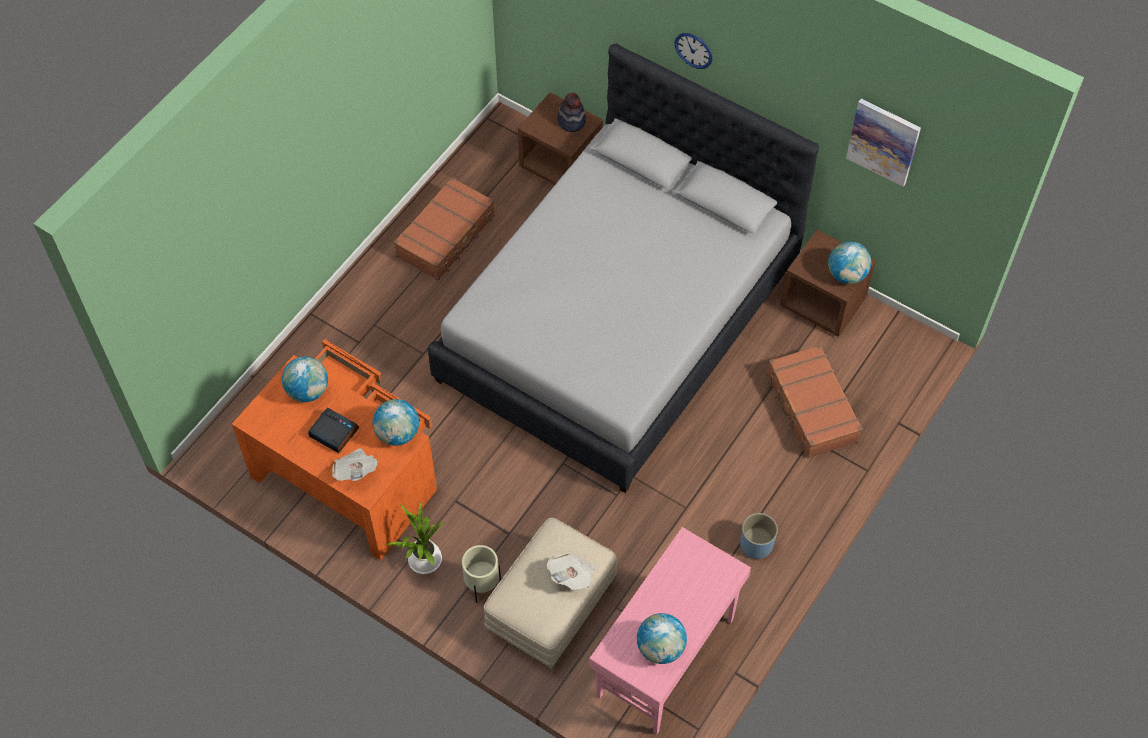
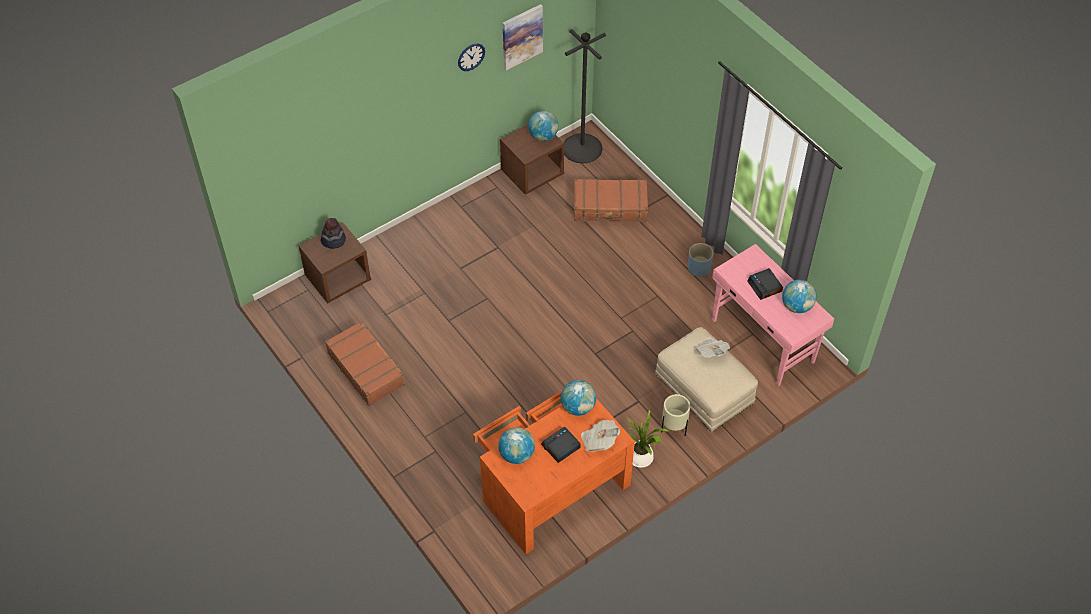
camera: 70 degrees left, 5 degrees down
(619, 320) = (493, 286): grey bed -> none
(678, 598) = (765, 286): none -> alarm clock
(693, 50) = (391, 103): wall clock -> wall clock (471, 57)
(897, 345) = (582, 148): none -> black clothes rack

